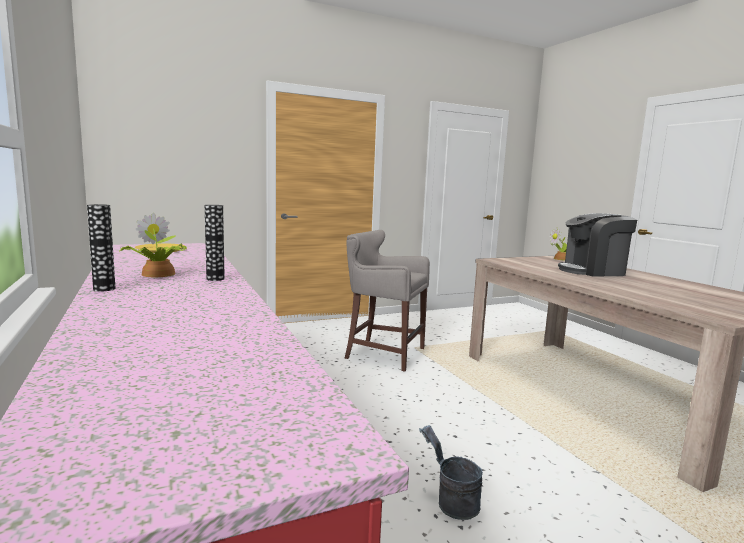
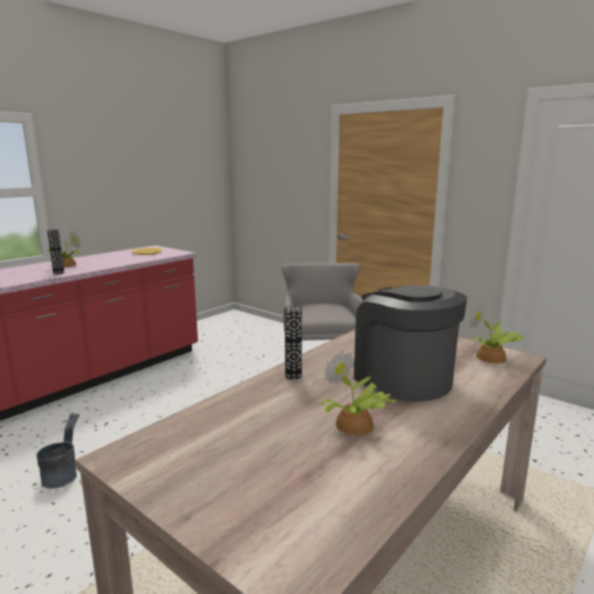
camera: 65 degrees right, 5 degrees up
(104, 289) = (22, 267): vase -> vase (293, 375)
(660, 284) = (354, 426): none -> potted plant

